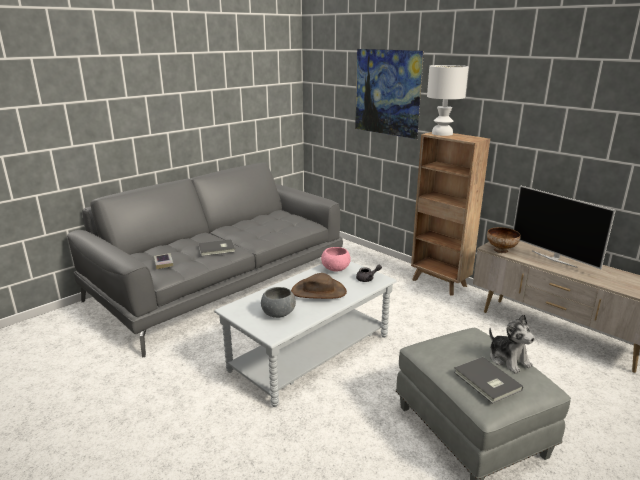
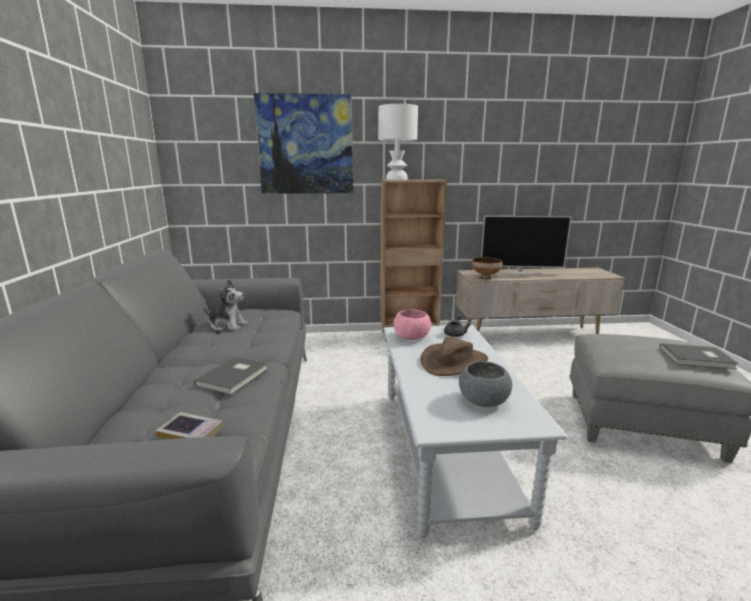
camera: 50 degrees left, 5 degrees down
(508, 360) = (658, 340): plush toy -> plush toy (227, 325)

